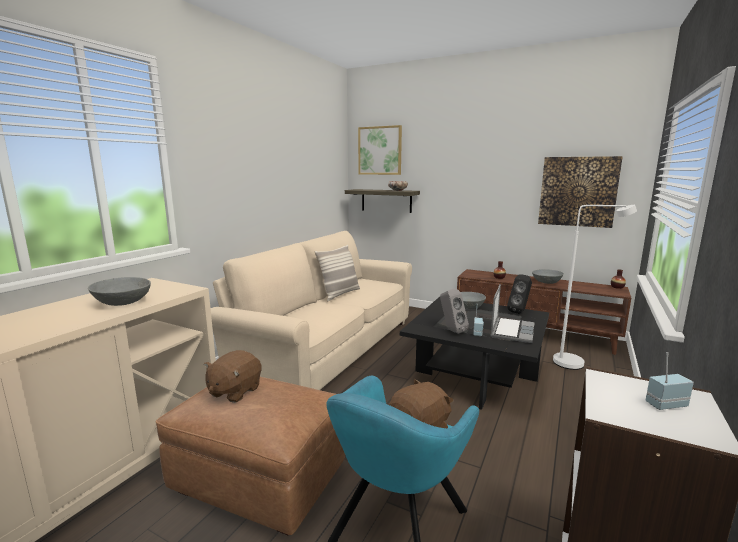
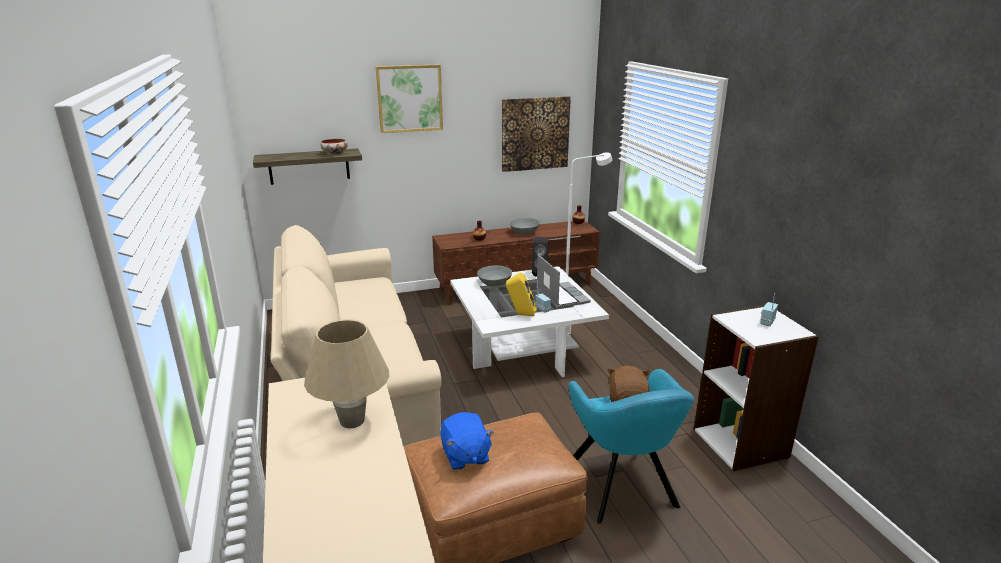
camera: 45 degrees left, 10 degrees up
(122, 303) = (352, 421): grey bowl -> beige table lamp
(234, 391) = (465, 456): brown plush toy -> blue plush toy
(339, 294) = (348, 314): pillow -> none
(380, 150) = (289, 97): picture -> picture (409, 98)
(451, 330) = (521, 315): grey speaker -> yellow speaker
(475, 375) = (524, 350): black coffee table -> white coffee table

